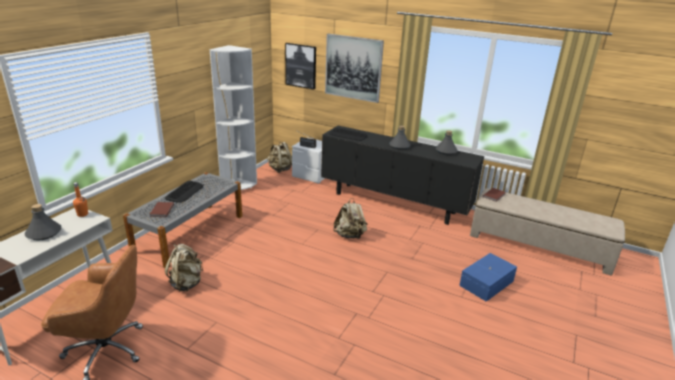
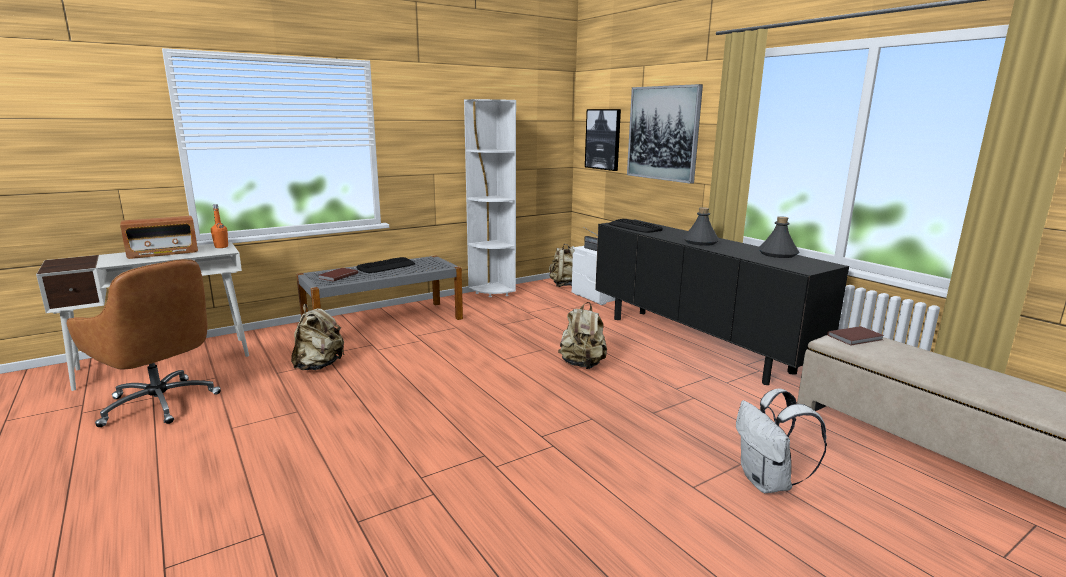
camera: 30 degrees right, 10 degrees down
(44, 233) = (163, 253): grey bottle -> radio
(487, 283) = (768, 483): blue storage box -> white backpack

